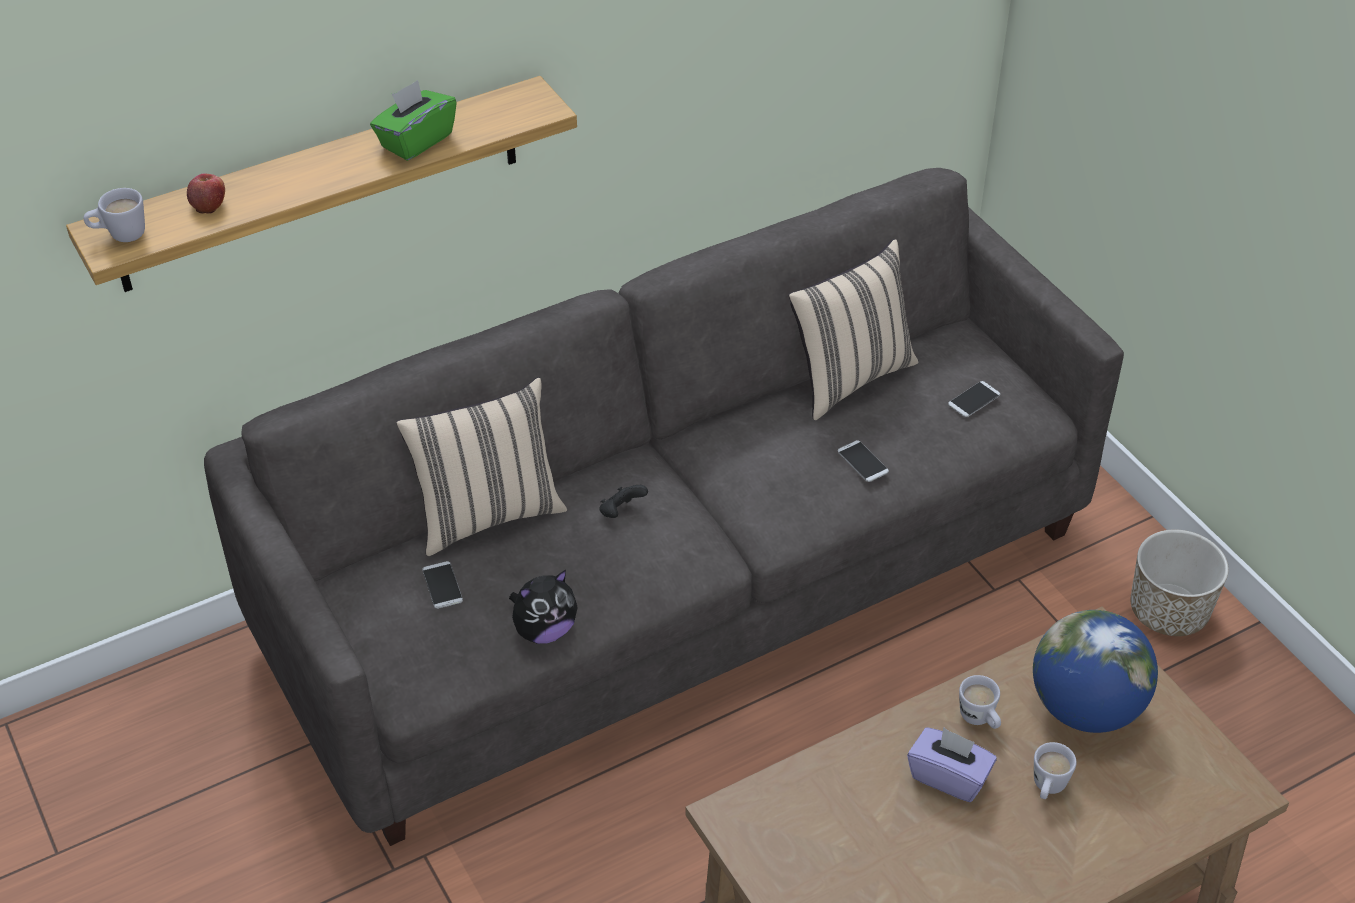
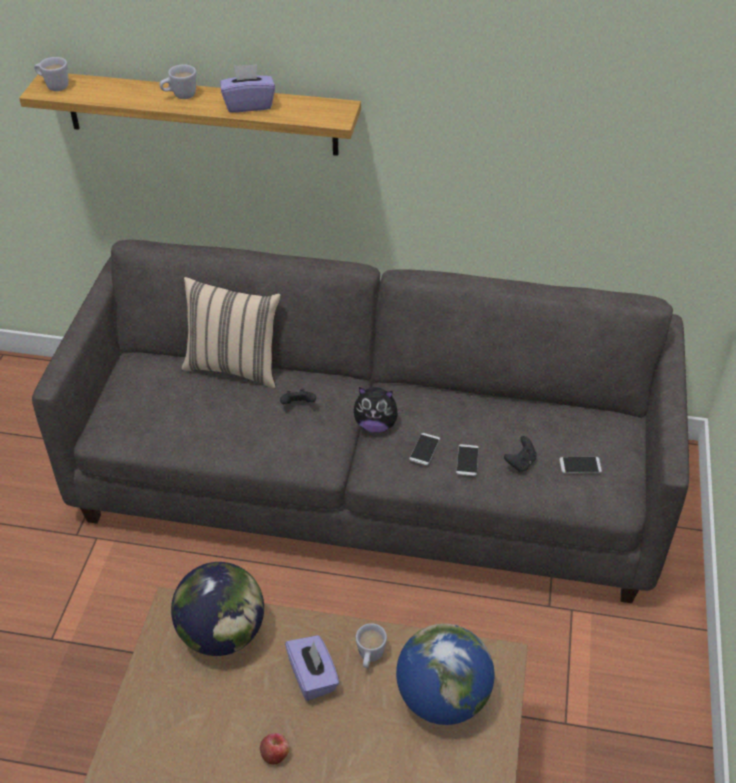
camera: 40 degrees right, 0 degrees up
(209, 205) = (110, 90): apple -> apple (275, 754)
(416, 140) = (248, 105): green tissue box -> purple tissue box
(442, 585) = (171, 389): phone -> phone (424, 449)
(544, 630) = (194, 444): plush toy -> plush toy (376, 425)
(812, 802) = (222, 633): none -> globe
(849, 377) = (517, 408): beige pillow -> none
(916, 432) = (520, 463): none -> black game controller
(1047, 788) = (362, 728): white mug -> white mug (180, 96)
(1169, 611) = (653, 696): planter -> none

